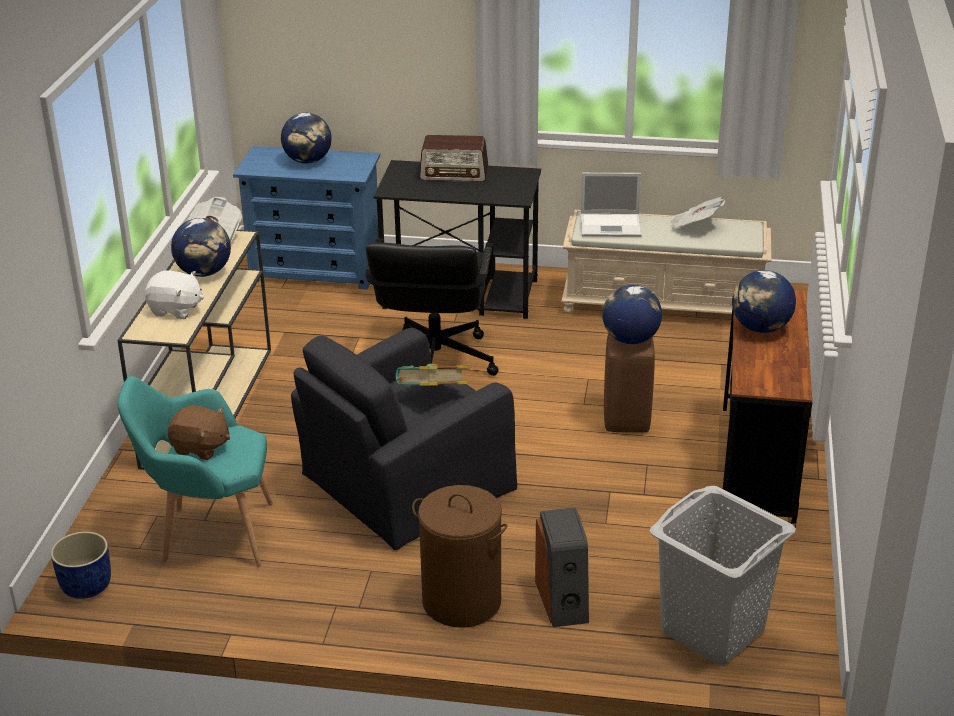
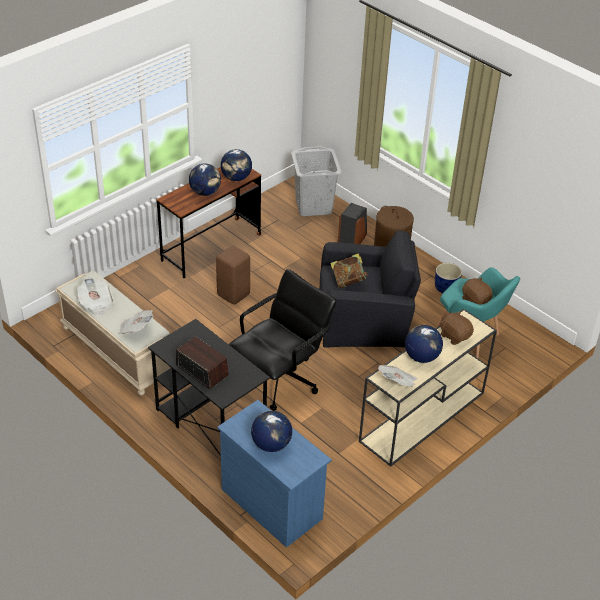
camera: 145 degrees left, 10 degrees up
(85, 586) = (538, 341): blue planter -> blue planter (446, 288)
(175, 310) = (455, 336): white plush toy -> brown plush toy
(612, 225) = (135, 329): laptop -> newspaper
(630, 339) = (232, 255): globe -> globe (236, 178)

